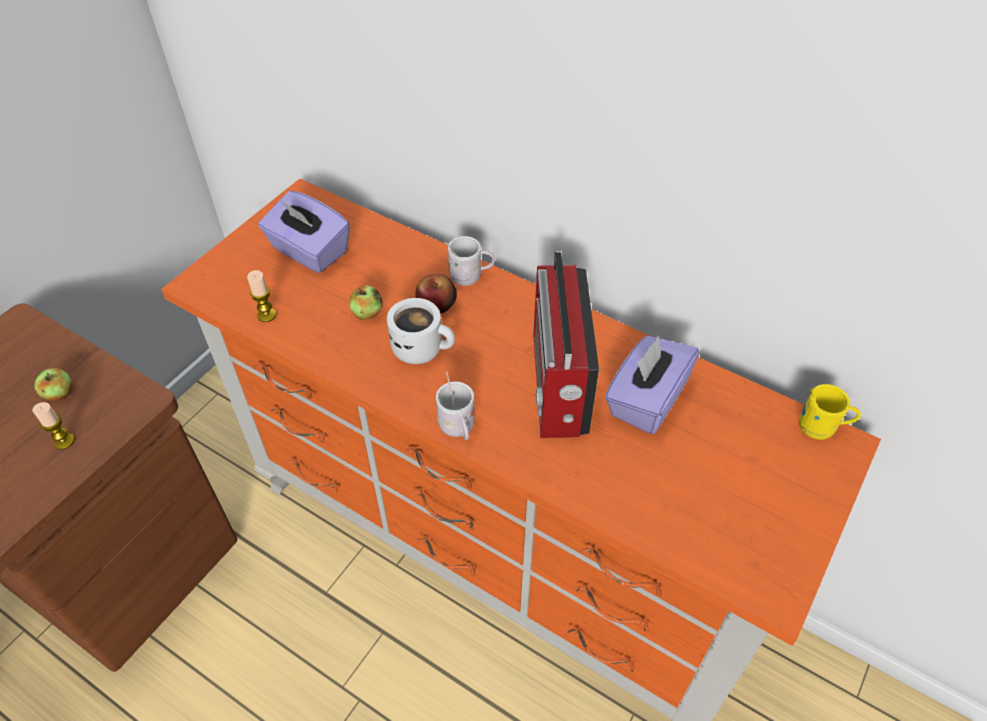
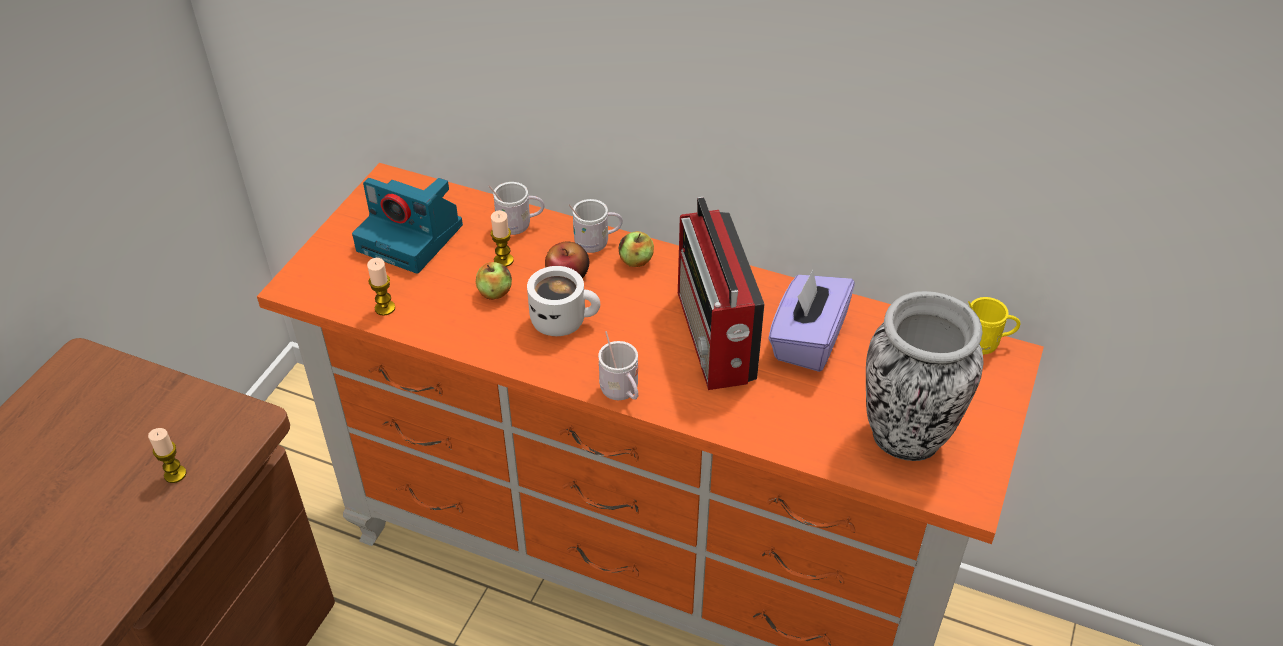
camera: 10 degrees left, 5 degrees down
(59, 393) = (153, 426): apple -> apple (636, 261)
(309, 251) = (412, 238): purple tissue box -> camera
(383, 283) = (503, 260): none -> candle
(405, 252) = (519, 226): none -> white mug
(724, 517) = (906, 437): none -> vase

